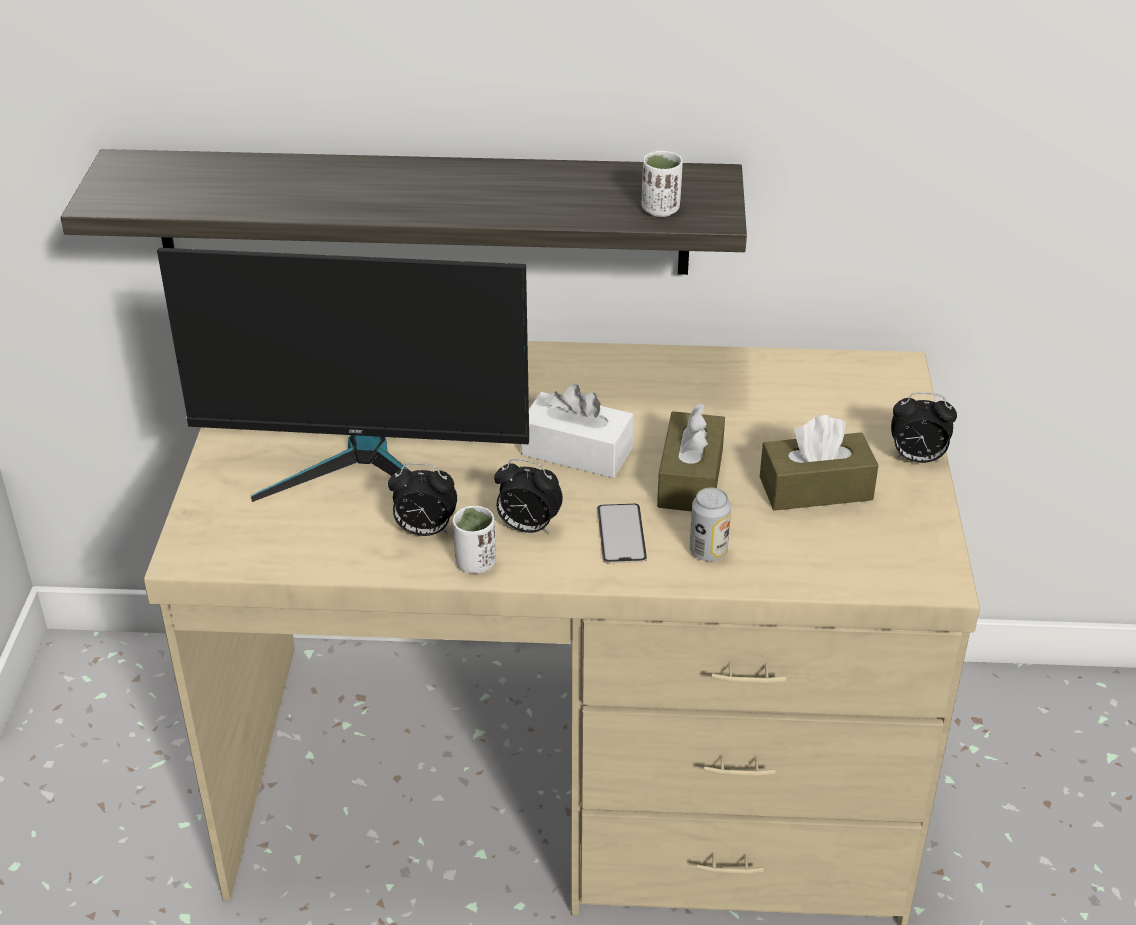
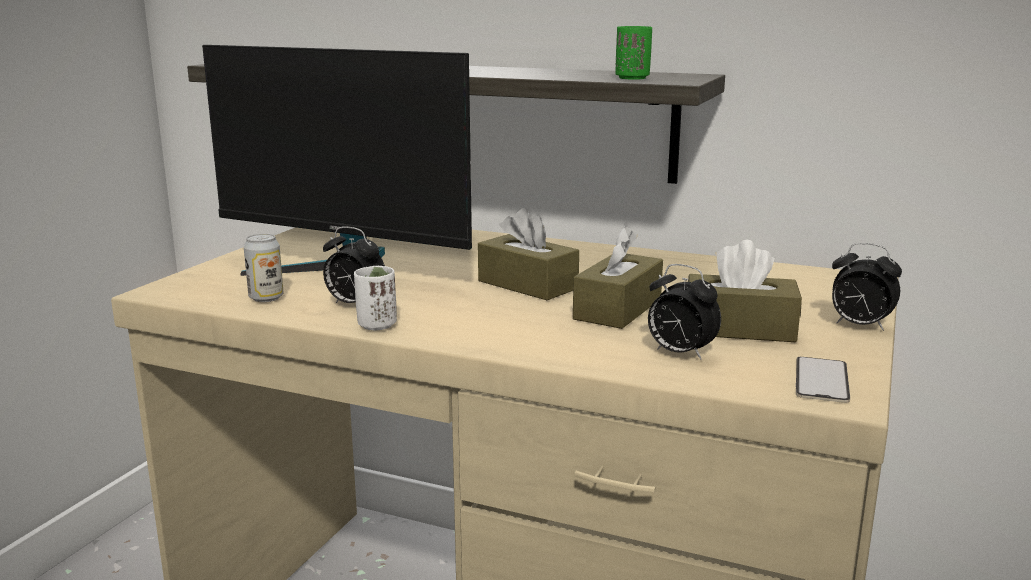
camera: 20 degrees right, 20 degrees down
(527, 527) = (443, 314): alarm clock -> alarm clock (679, 353)
(576, 451) = (527, 285): white tissue box -> brown tissue box
(621, 534) = (525, 328): phone -> phone (821, 380)
(660, 209) = (632, 78): white cup -> green cup
(708, 551) = (600, 348): can -> can (266, 298)

